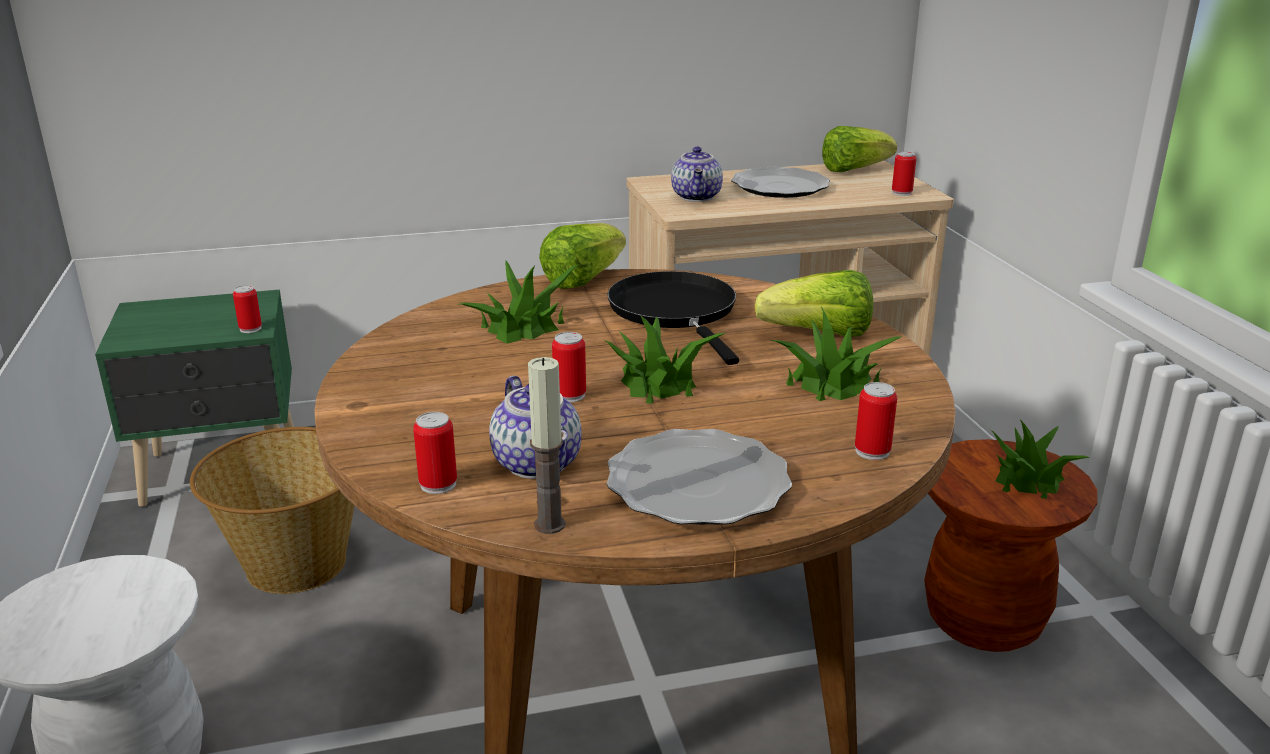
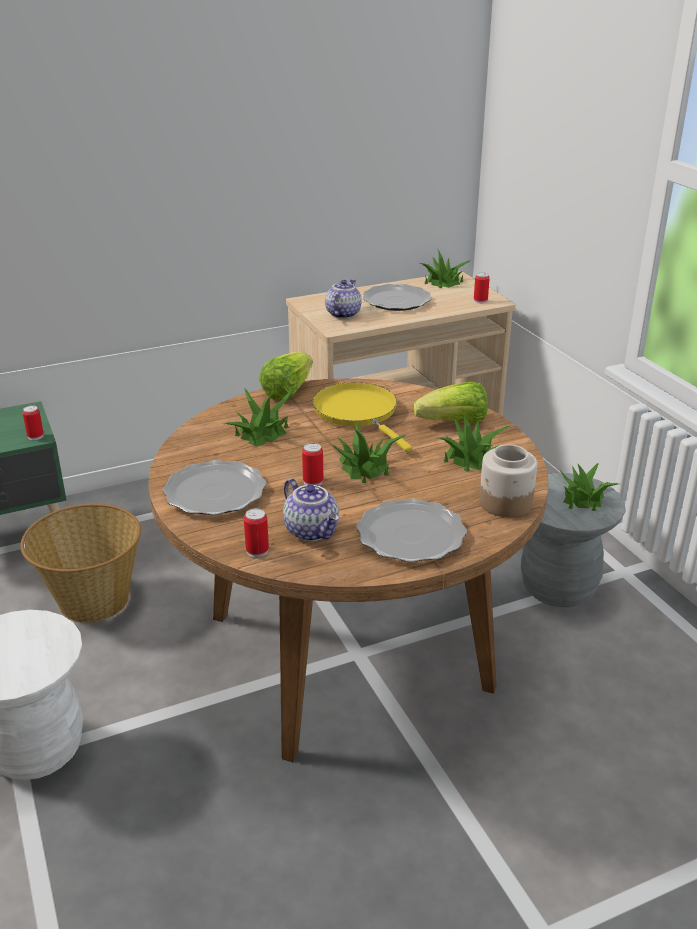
camera: 10 degrees left, 5 degrees up
(416, 397) = (216, 492): none -> plate
(550, 525) = (334, 569): candle -> none
(675, 312) = (358, 413): black frying pan -> yellow frying pan
(697, 197) = (342, 314): teapot -> teapot turned 150 degrees counterclockwise
(853, 170) = (443, 281): lettuce -> potted plant
(872, 451) = (505, 503): can -> jar
(983, 620) = (558, 587): brown stool -> grey stool

